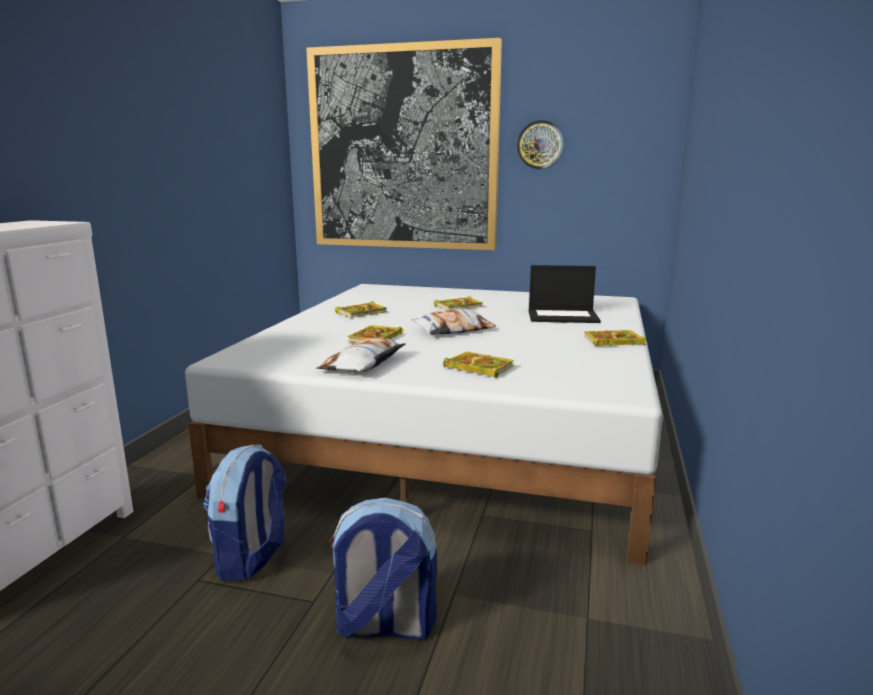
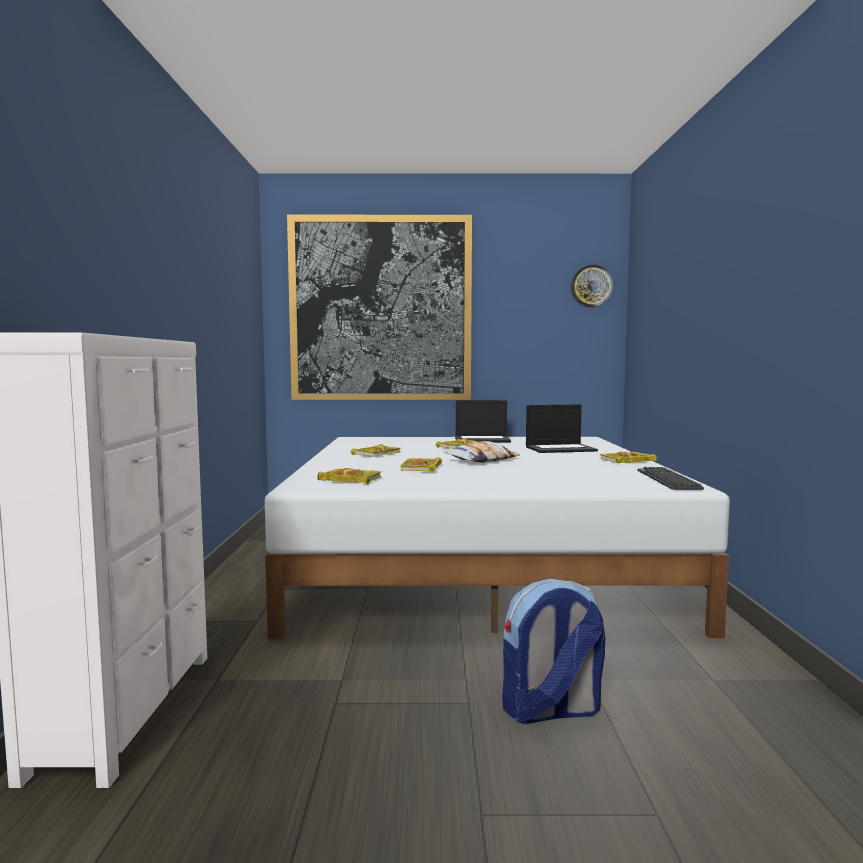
camera: 15 degrees left, 10 degrees down
(252, 558) = (374, 679): backpack -> none
(363, 364) = (441, 483): pillow -> none
(477, 367) = (545, 480): book -> book (349, 479)
(498, 296) = (482, 439): none -> laptop
(540, 145) = (507, 306): wall clock -> wall clock (591, 286)
(616, 379) = (667, 479): none -> keyboard

